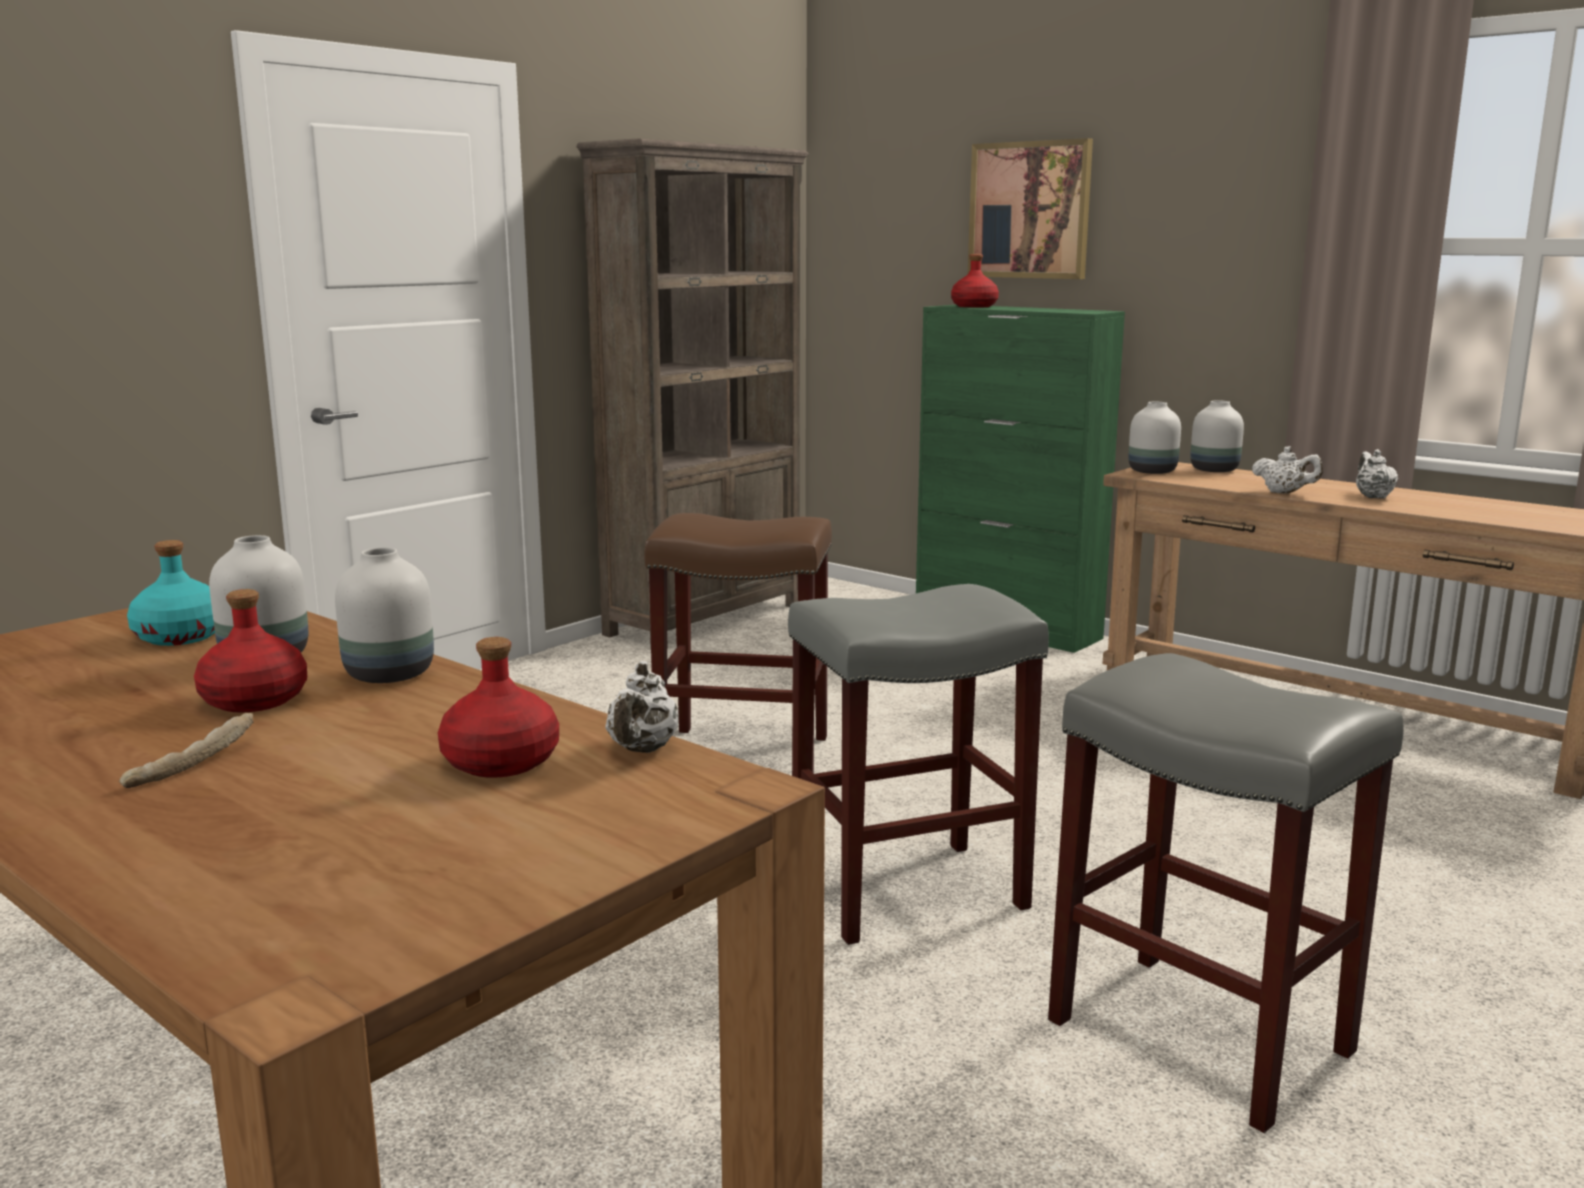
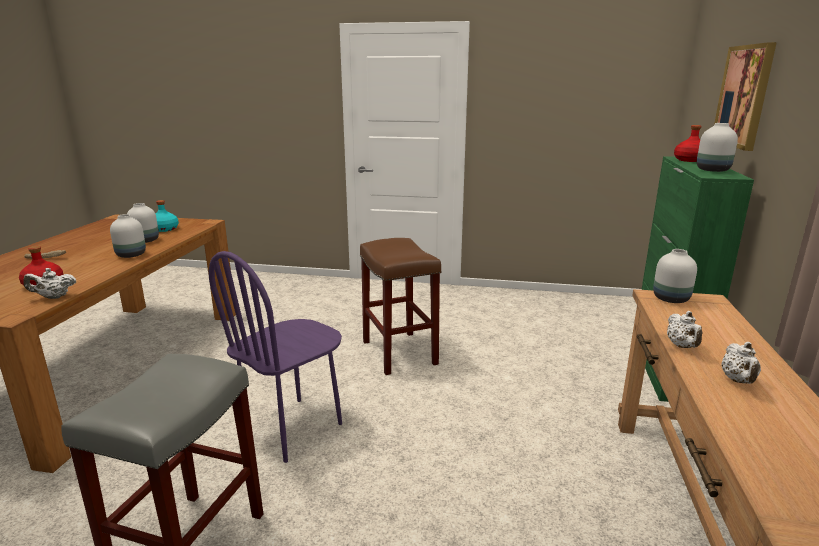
camera: 60 degrees right, 5 degrees up
(256, 700) = (103, 249): red bottle -> none
(706, 619) = (541, 299): brown bookcase -> none
(906, 892) = (292, 428): grey stool -> purple chair
(1215, 470) = (720, 315): white vase -> white vase (712, 170)
(1372, 496) = (738, 381): white teapot -> white teapot turned 135 degrees clockwise

